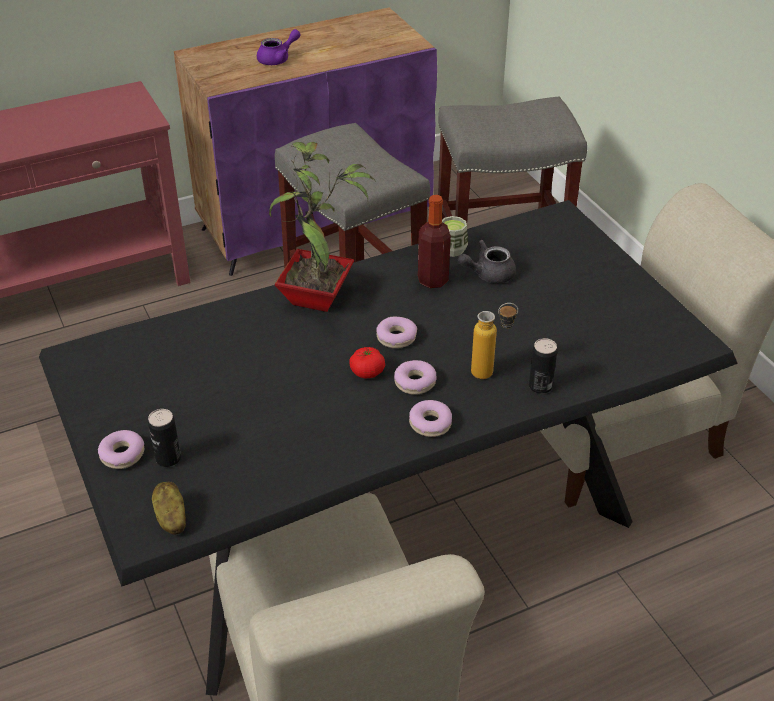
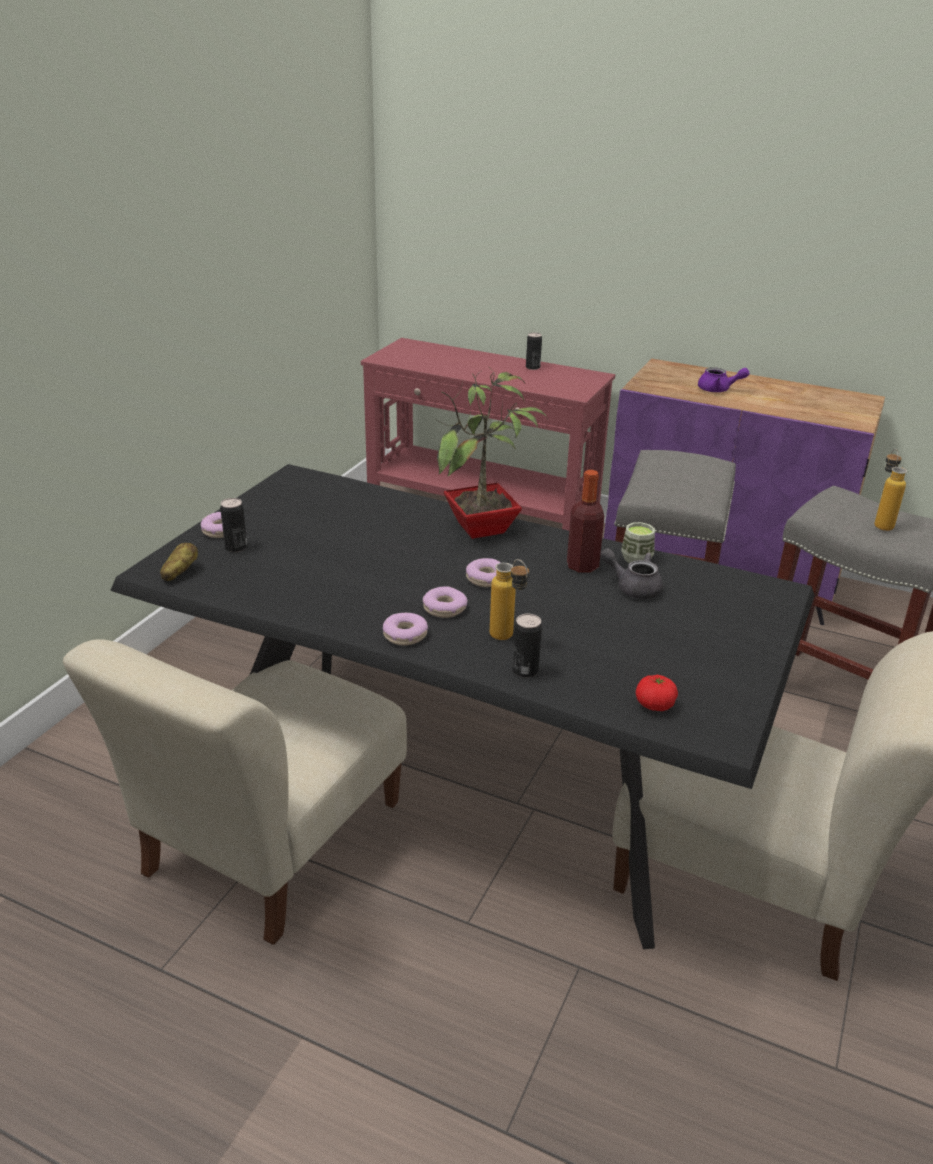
camera: 50 degrees right, 10 degrees down
(59, 110) = (532, 367): none -> can
(367, 372) = (427, 583): tomato -> tomato (654, 705)
(515, 122) = (881, 523): none -> bottle

